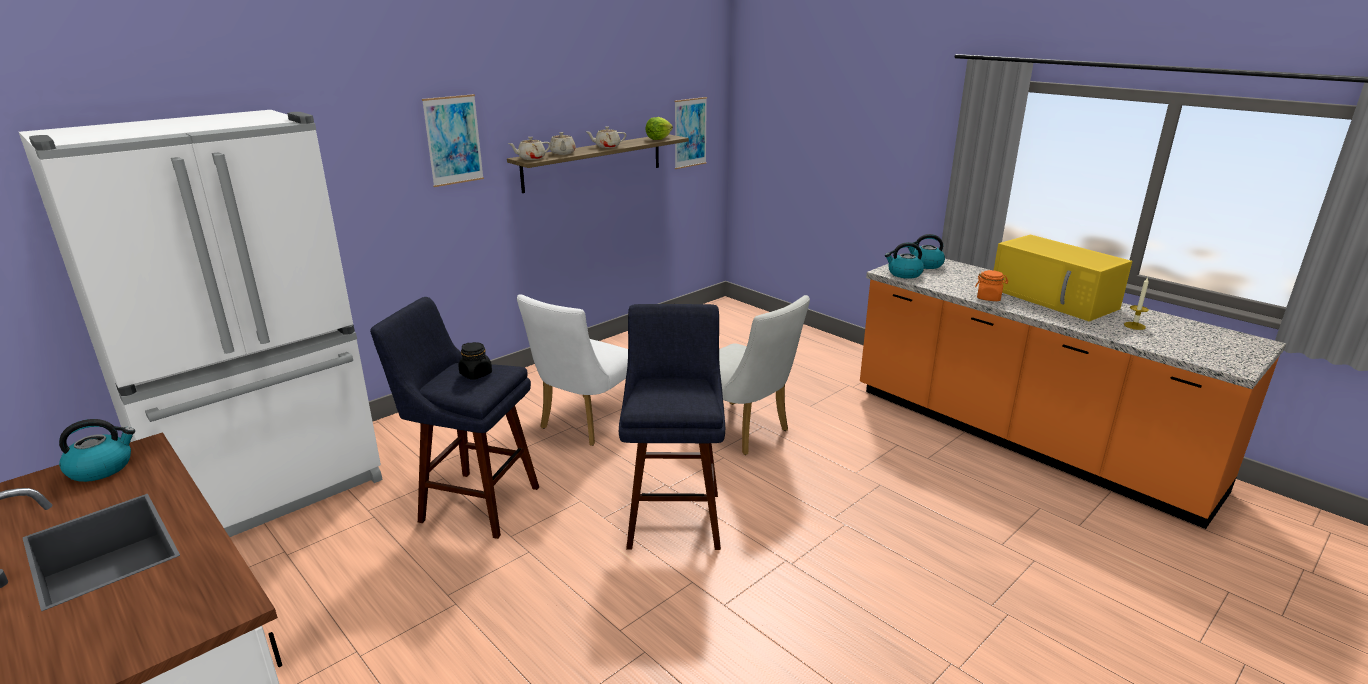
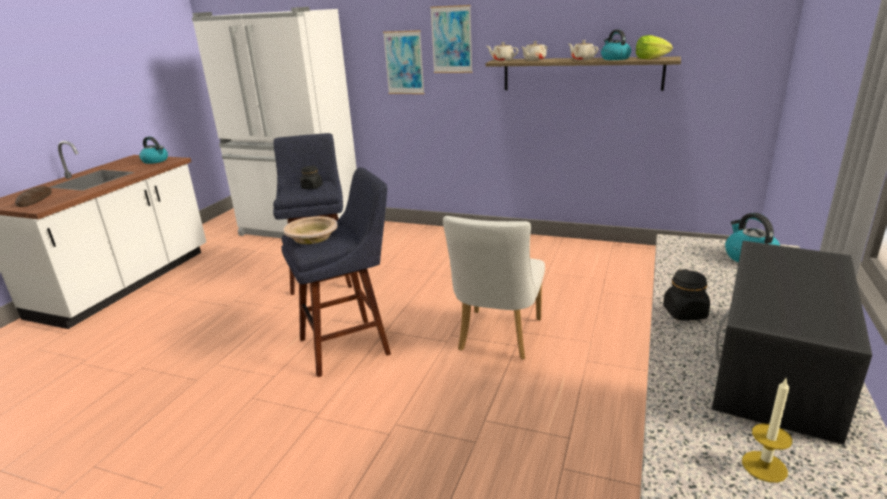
camera: 65 degrees right, 0 degrees up
(139, 621) = (35, 199): none -> bread
(585, 424) = (441, 274): white chair -> none
(666, 397) = (312, 237): none -> beige bowl
(690, 132) = (718, 59): picture -> picture (404, 63)
(904, 274) = (685, 251): kettle -> kettle (614, 58)
(989, 298) = (685, 313): orange jar -> black jar
(1055, 299) = (778, 367): yellow microwave -> black microwave

